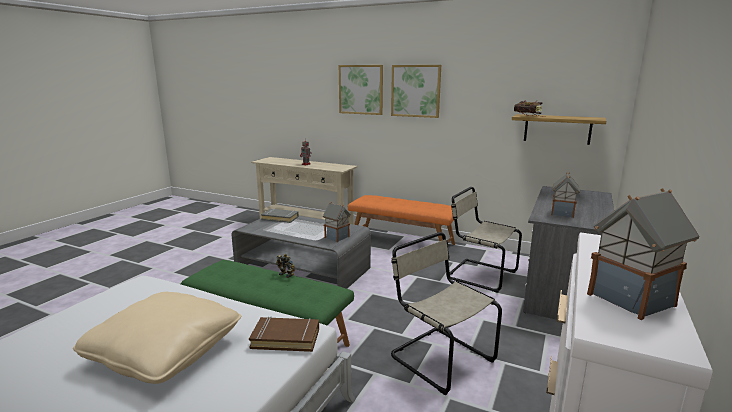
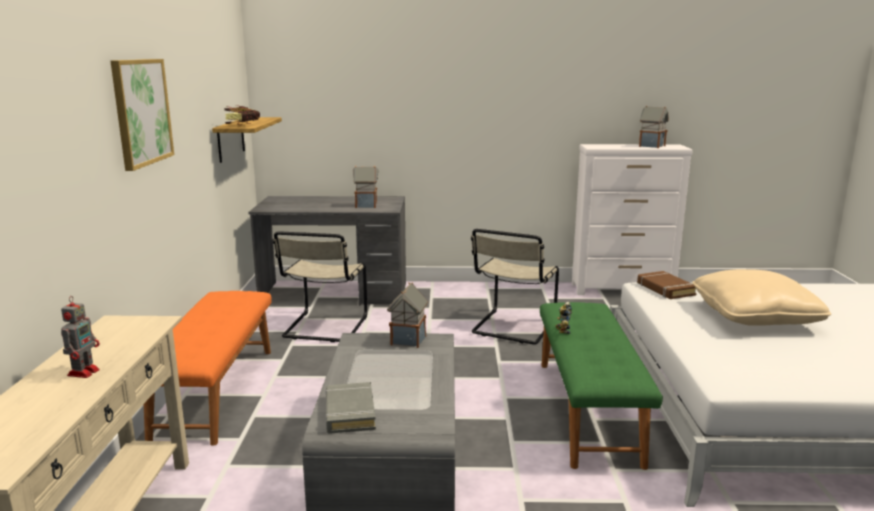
camera: 115 degrees left, 0 degrees up
(361, 89) = (76, 124): picture -> none

